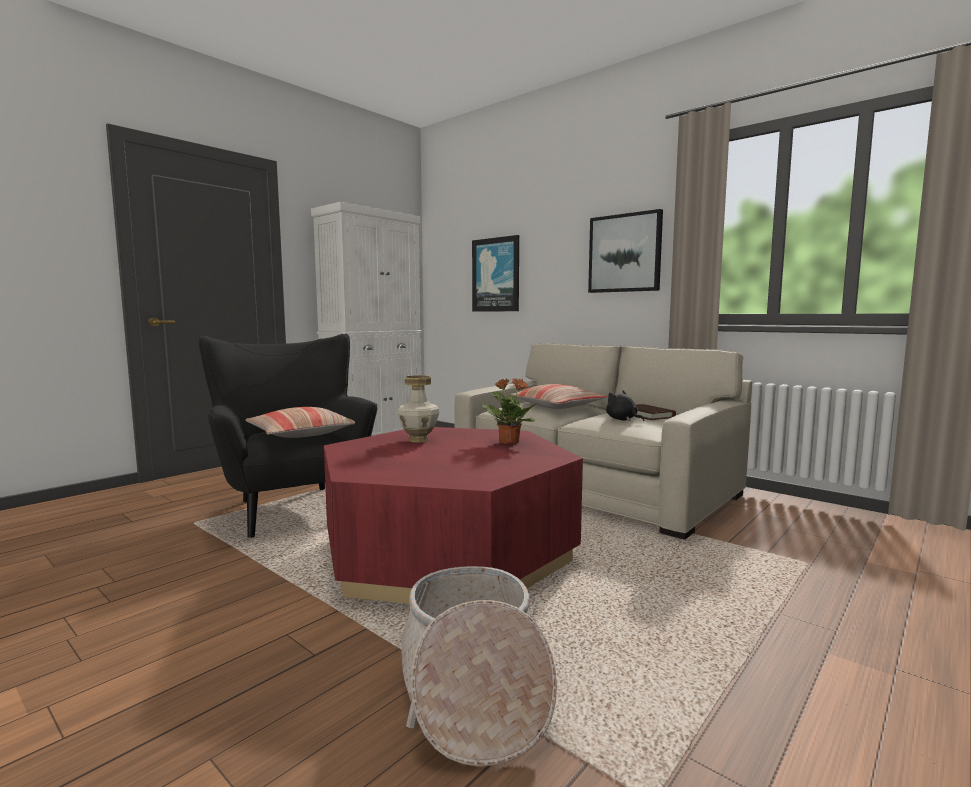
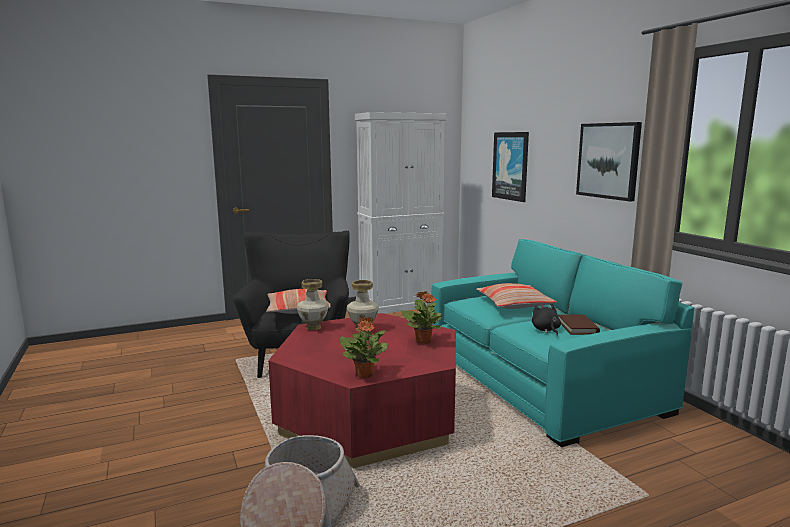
camera: 25 degrees right, 5 degrees up
(351, 445) = (314, 327): none -> vase
(489, 476) = (365, 374): none -> potted plant
(596, 487) = (542, 380): beige sofa -> turquoise sofa

